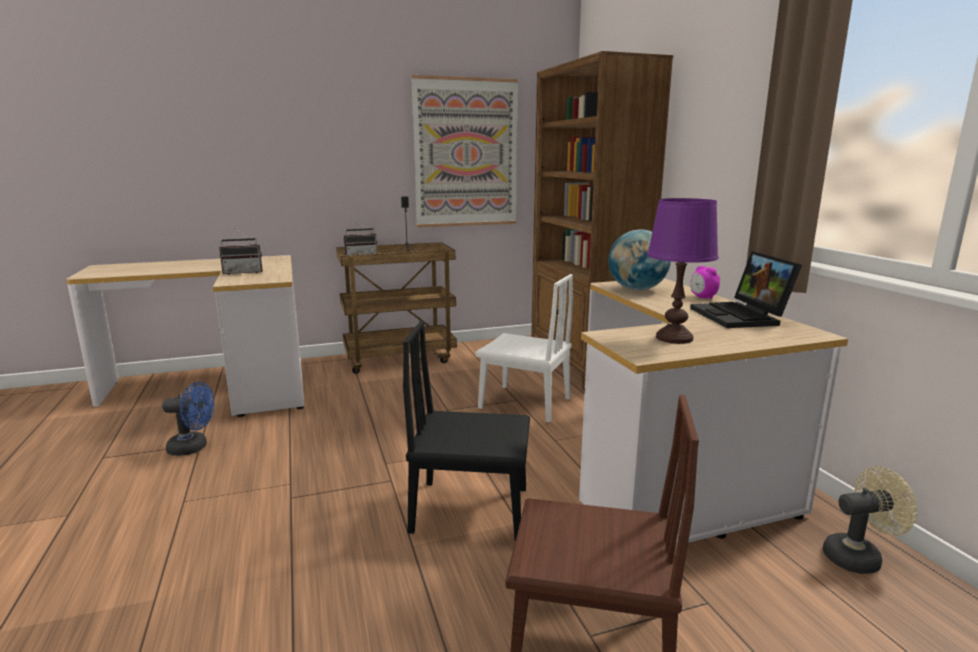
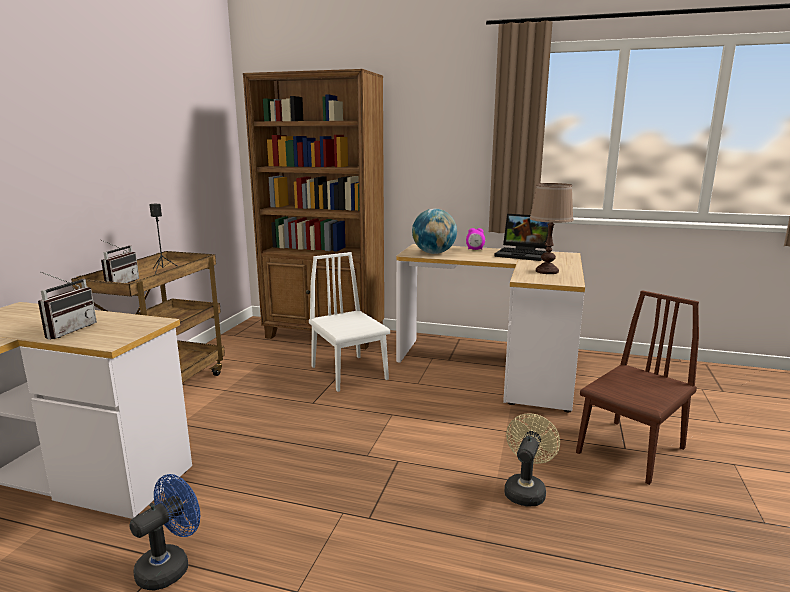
camera: 55 degrees left, 0 degrees up
(466, 153) = (169, 152): picture -> none
(470, 509) = (474, 441): black chair -> none
(524, 403) = (349, 373): white chair -> white chair turned 90 degrees counterclockwise
(674, 338) = (547, 271): purple table lamp -> brown table lamp
(858, 557) = (606, 364): beige fan -> beige fan (526, 490)

